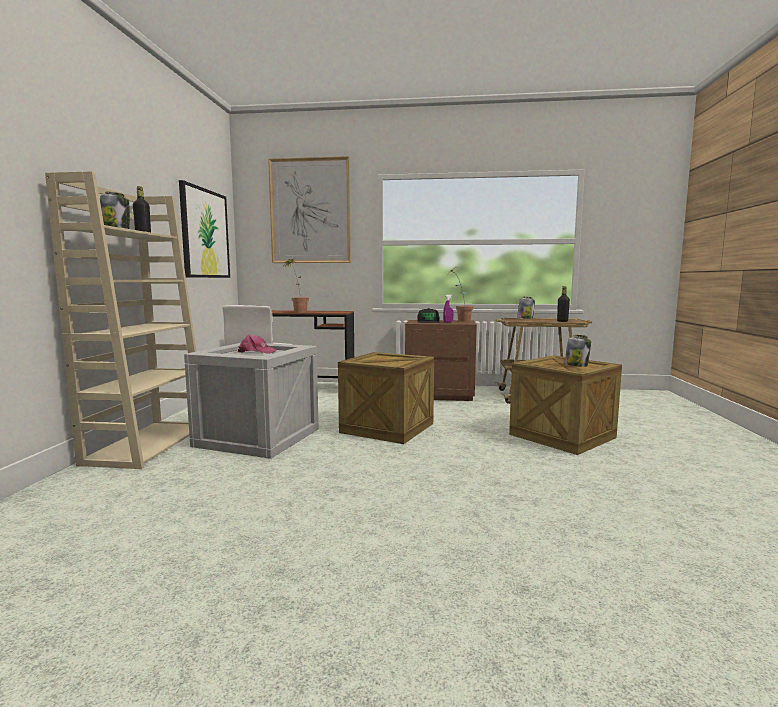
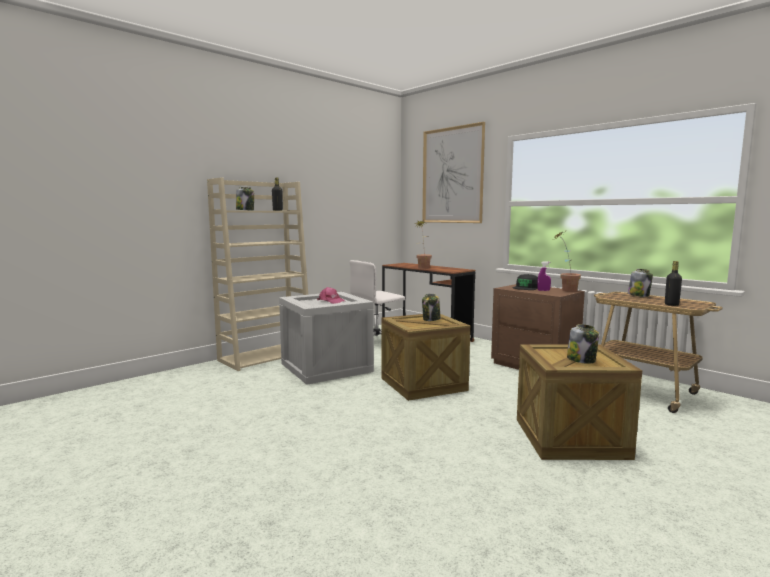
camera: 40 degrees right, 0 degrees up
(205, 234) = (360, 201): picture -> none
(387, 357) = (431, 319): none -> jar

